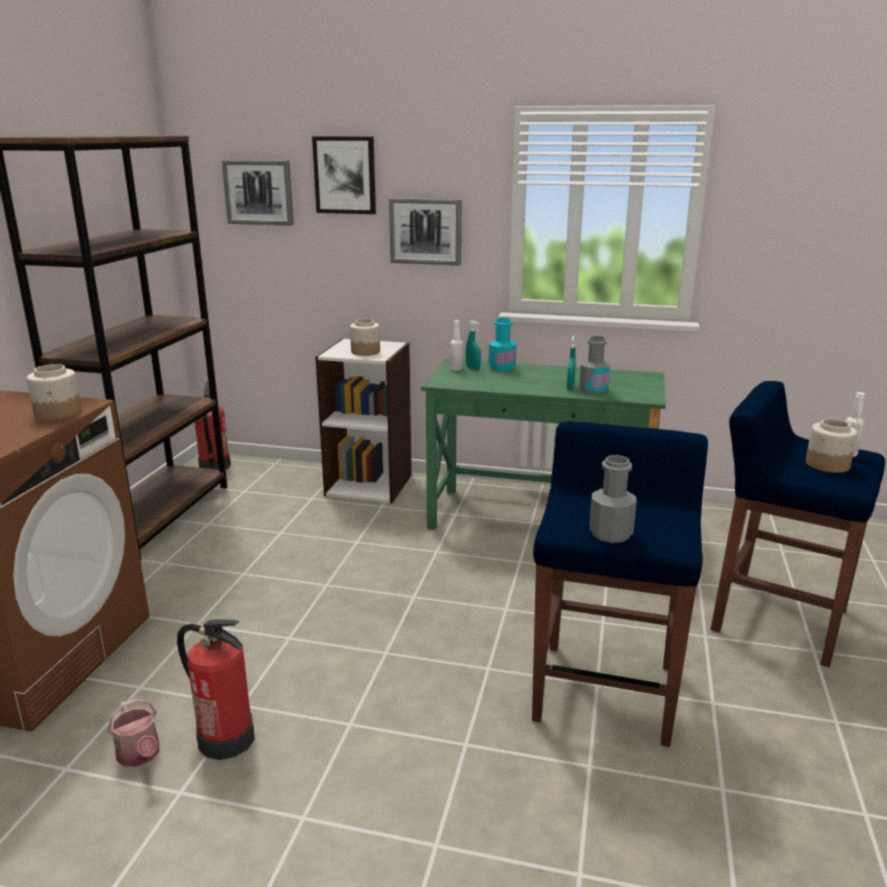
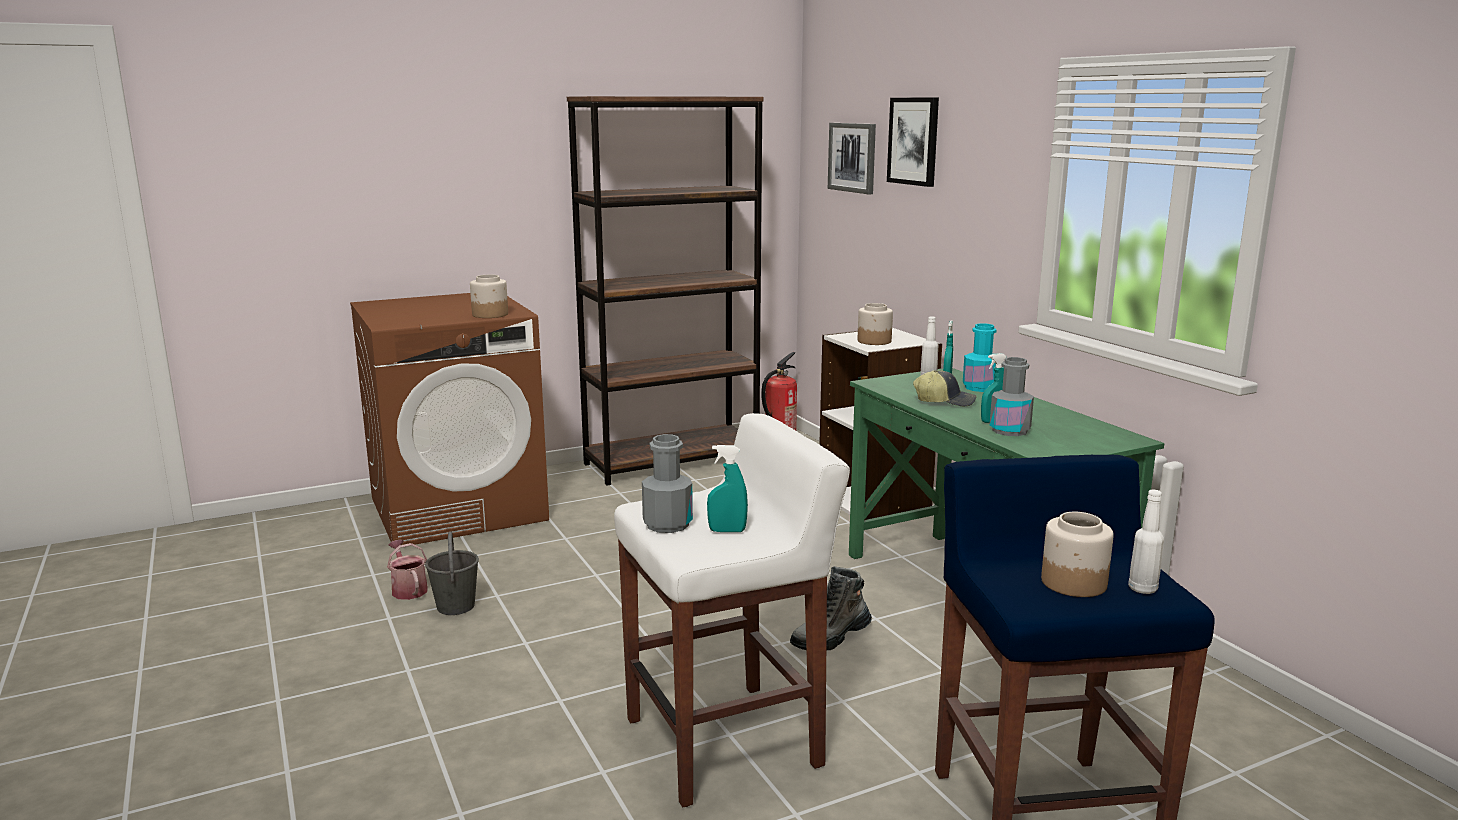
camera: 50 degrees right, 5 degrees down
(140, 755) = (408, 589): watering can -> watering can turned 135 degrees clockwise
(225, 738) = (455, 607): fire extinguisher -> grey bucket
(425, 231) = (972, 211): picture -> none
(512, 382) = (945, 401): none -> cap
(521, 587) = (831, 636): none -> boot
(605, 690) = (727, 742): blue stool -> white stool
(648, 519) = (727, 531): none -> turquoise spray bottle

